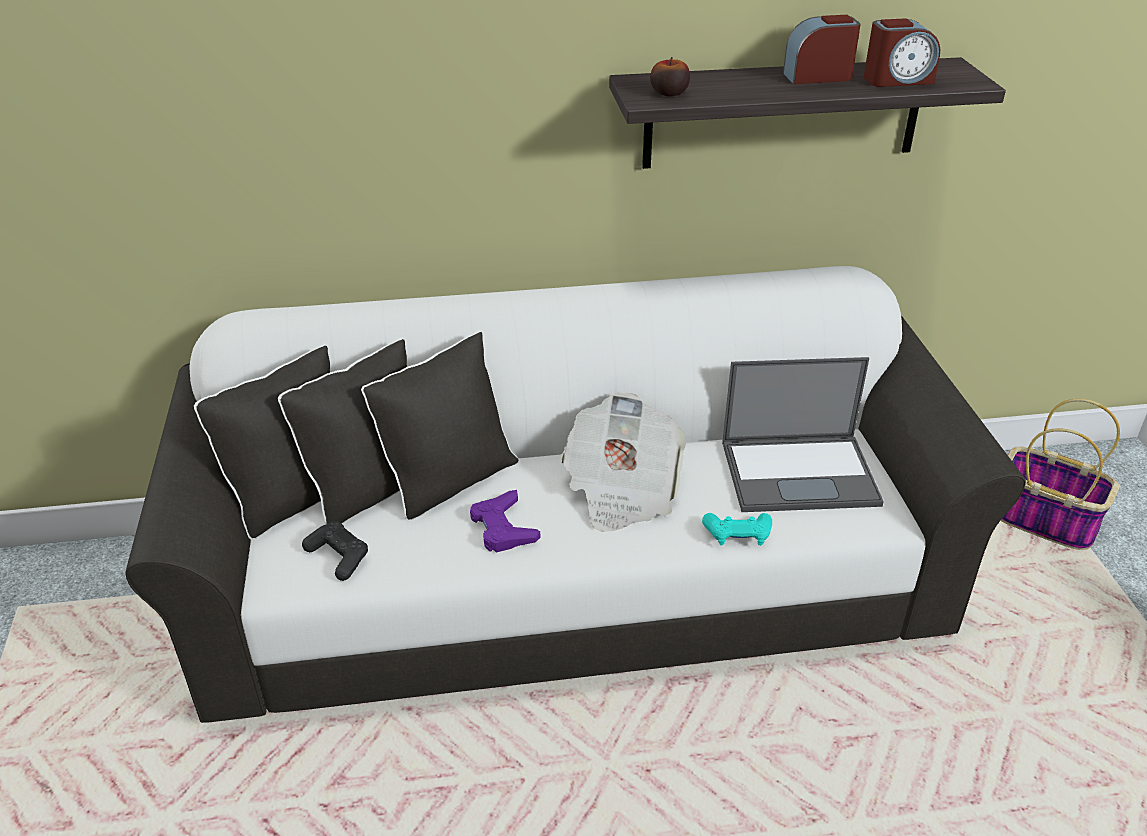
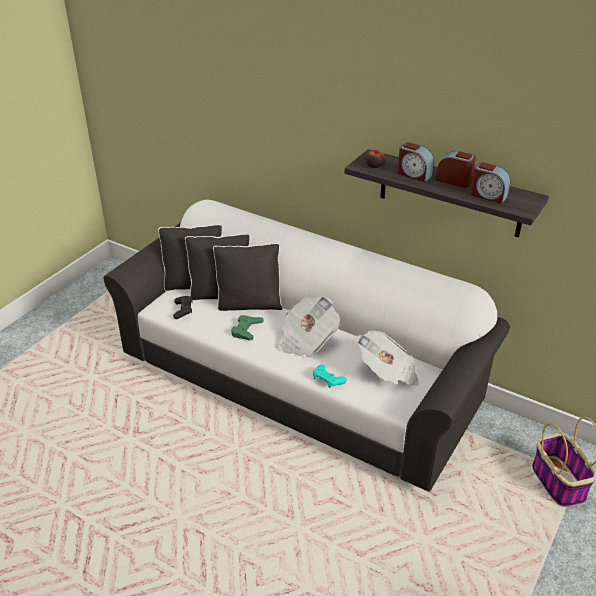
camera: 40 degrees right, 0 degrees up
(503, 528) = (246, 330): purple game controller -> green game controller
(748, 86) = (414, 174): none -> alarm clock
(801, 473) = (388, 372): laptop -> newspaper

